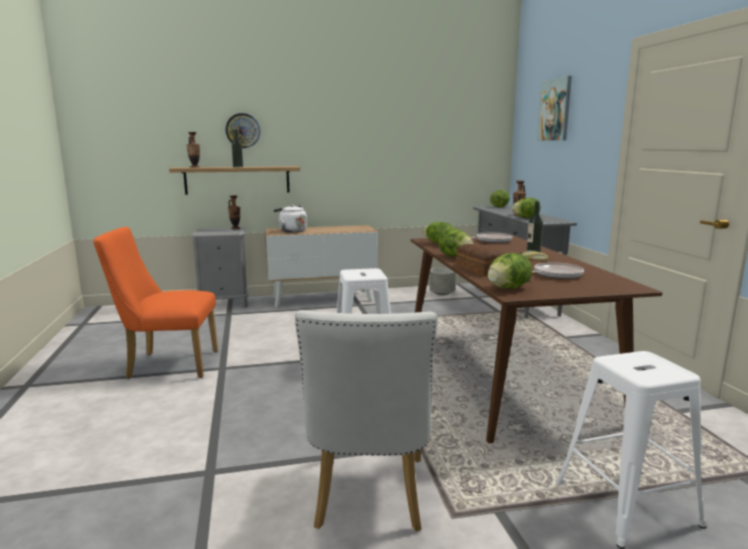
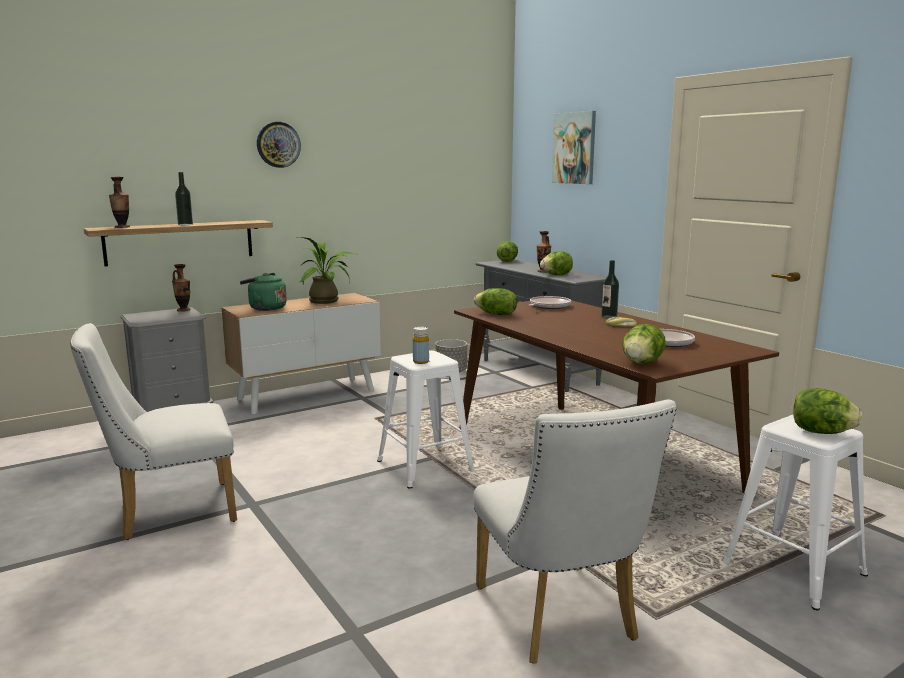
camera: 20 degrees left, 0 degrees up
(166, 365) = (167, 512): orange chair -> white chair
(243, 130) = (186, 173): wall clock -> wall clock (278, 144)
(291, 231) = (265, 308): white kettle -> green kettle
(340, 229) = (328, 301): none -> potted plant
(357, 275) = (421, 362): none -> yellow bottle
(455, 256) = (537, 329): lettuce -> lettuce (821, 432)
(480, 269) = (584, 343): bread -> none

